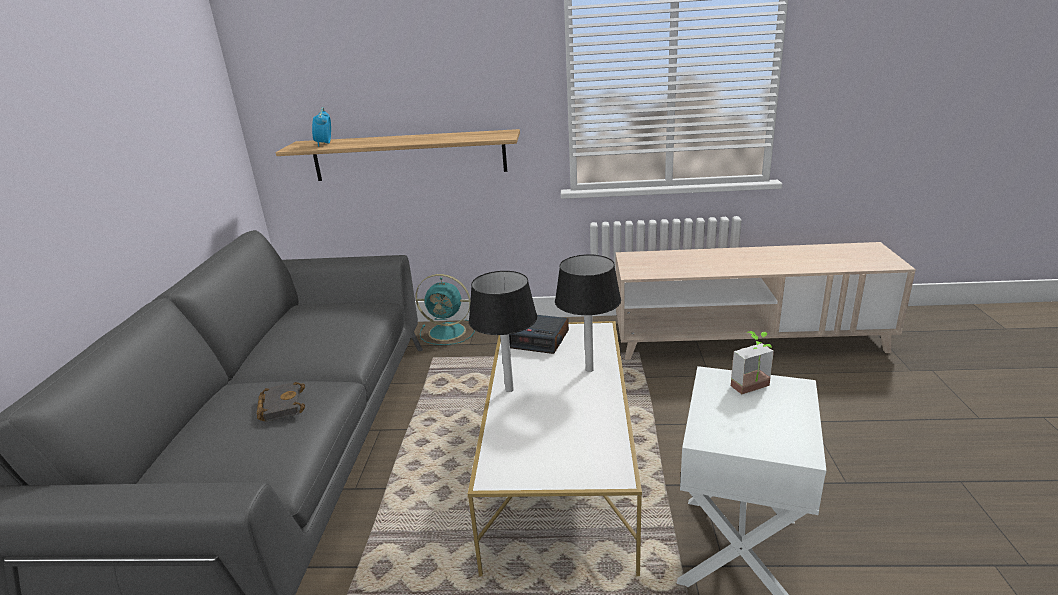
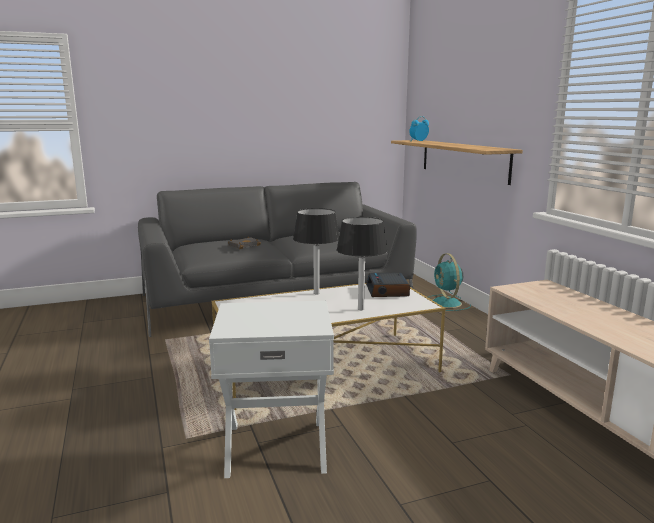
camera: 65 degrees right, 10 degrees down
(754, 389) = (303, 316): potted plant -> none

